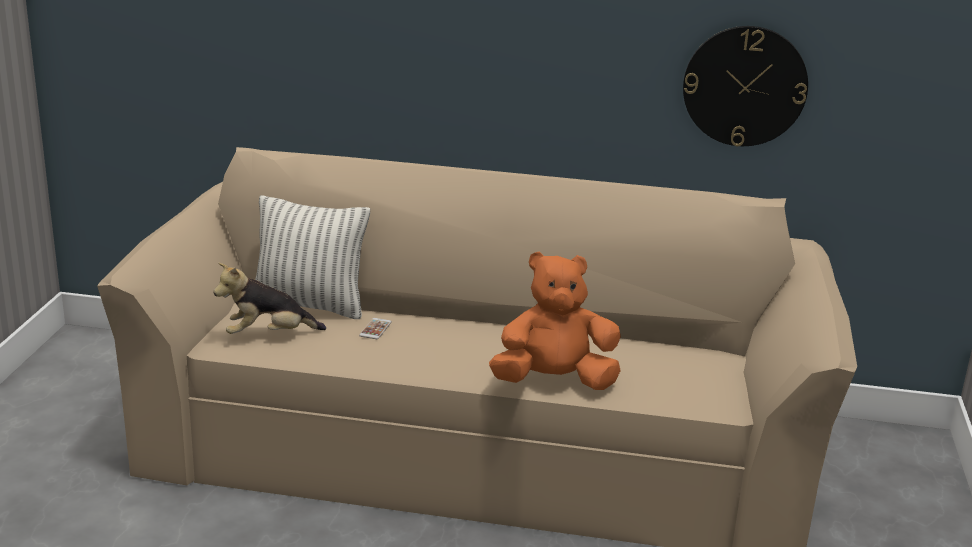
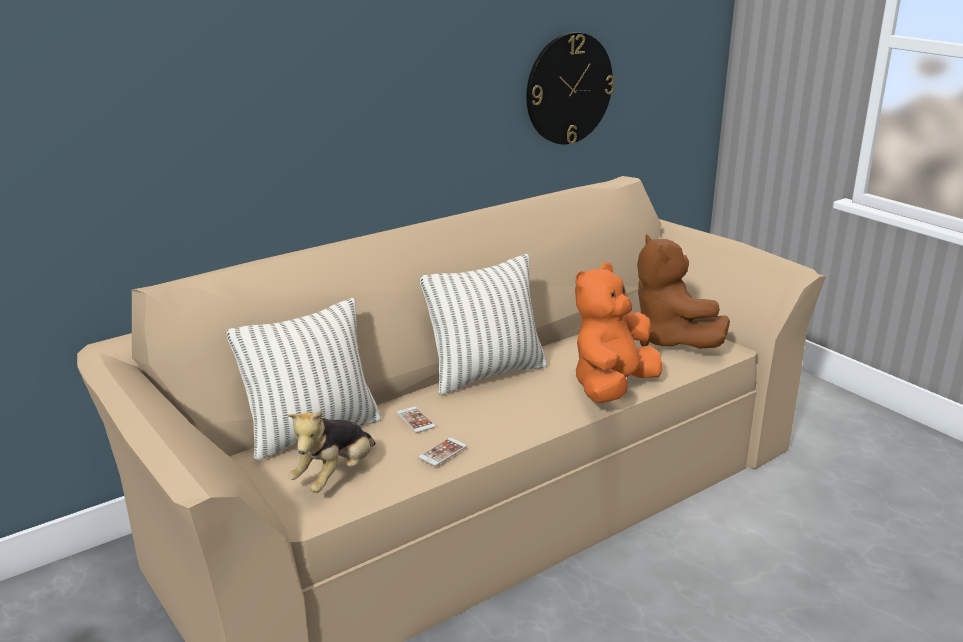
camera: 45 degrees left, 0 degrees up
(350, 355) = (442, 452): none -> phone
(485, 326) = (486, 374): none -> pillow
(688, 377) = (670, 341): none -> brown plush toy

